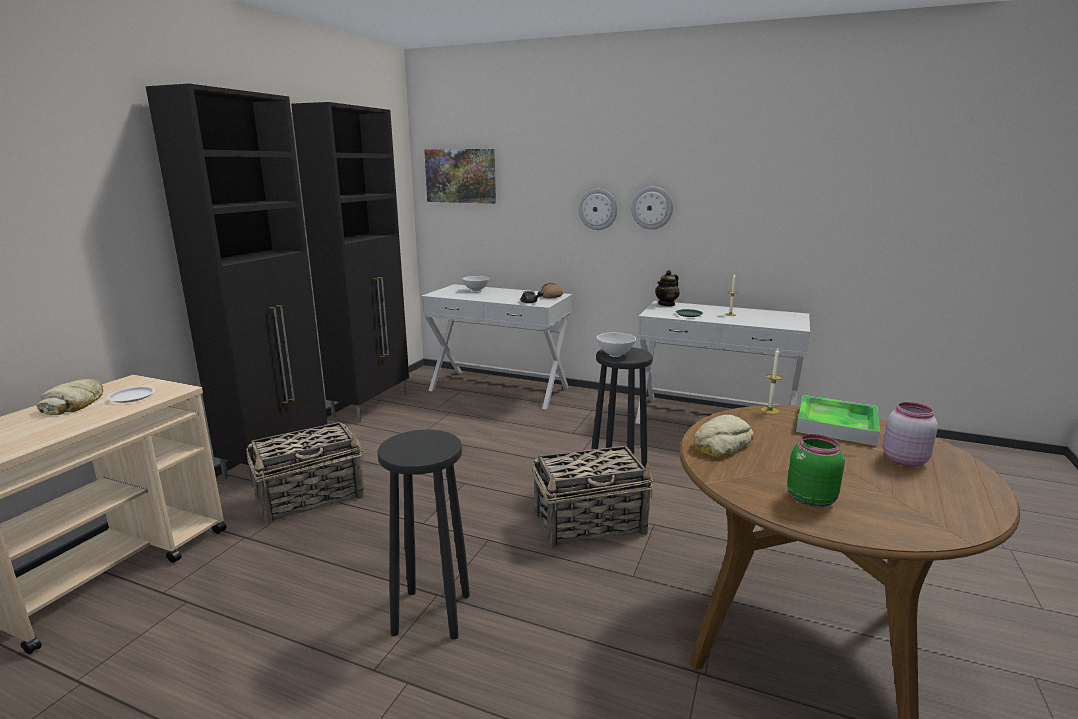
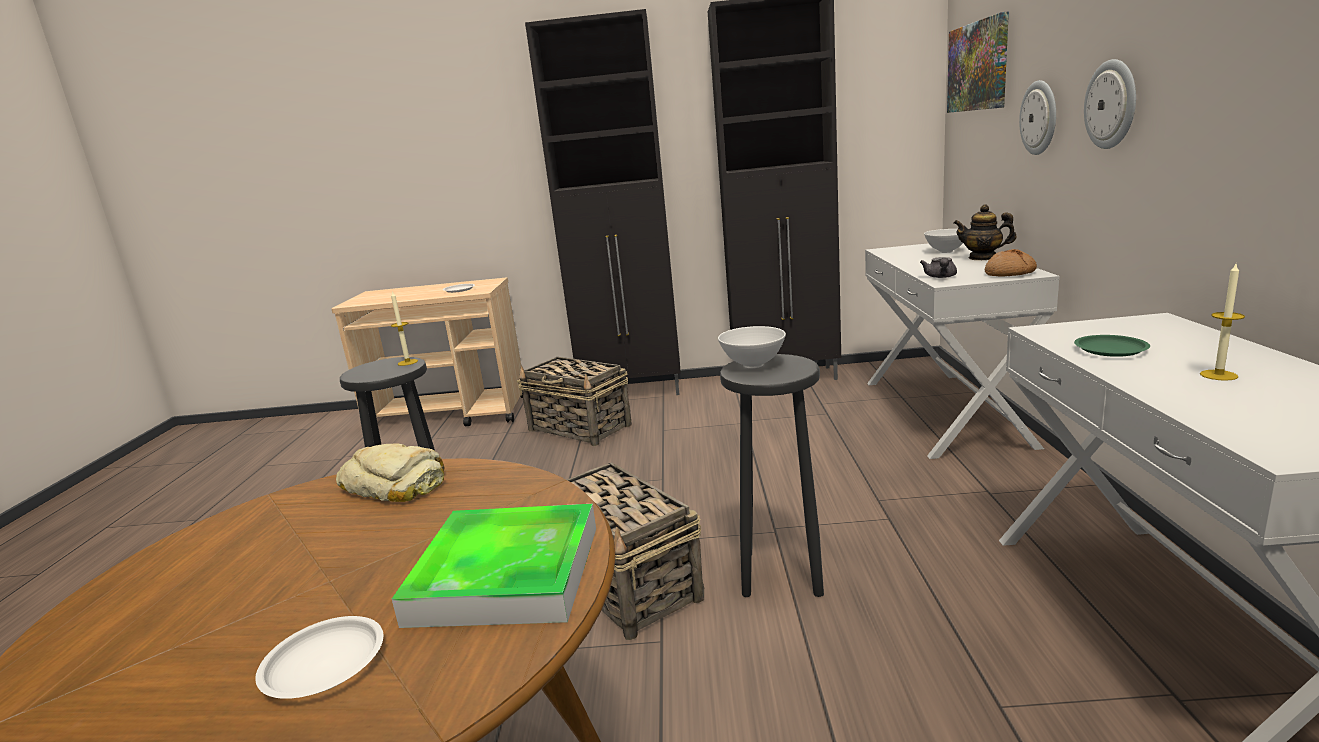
camera: 70 degrees right, 0 degrees up
(75, 404) = (441, 287): bread -> none
(652, 208) = (1193, 91): wall clock -> wall clock (1039, 117)
(666, 304) = (1158, 323): teapot -> teapot (983, 258)
(769, 410) = (557, 502): candle -> candle (407, 362)
(809, 499) = (193, 568): green jar -> none
(903, 460) = (325, 663): pink jar -> white plate

